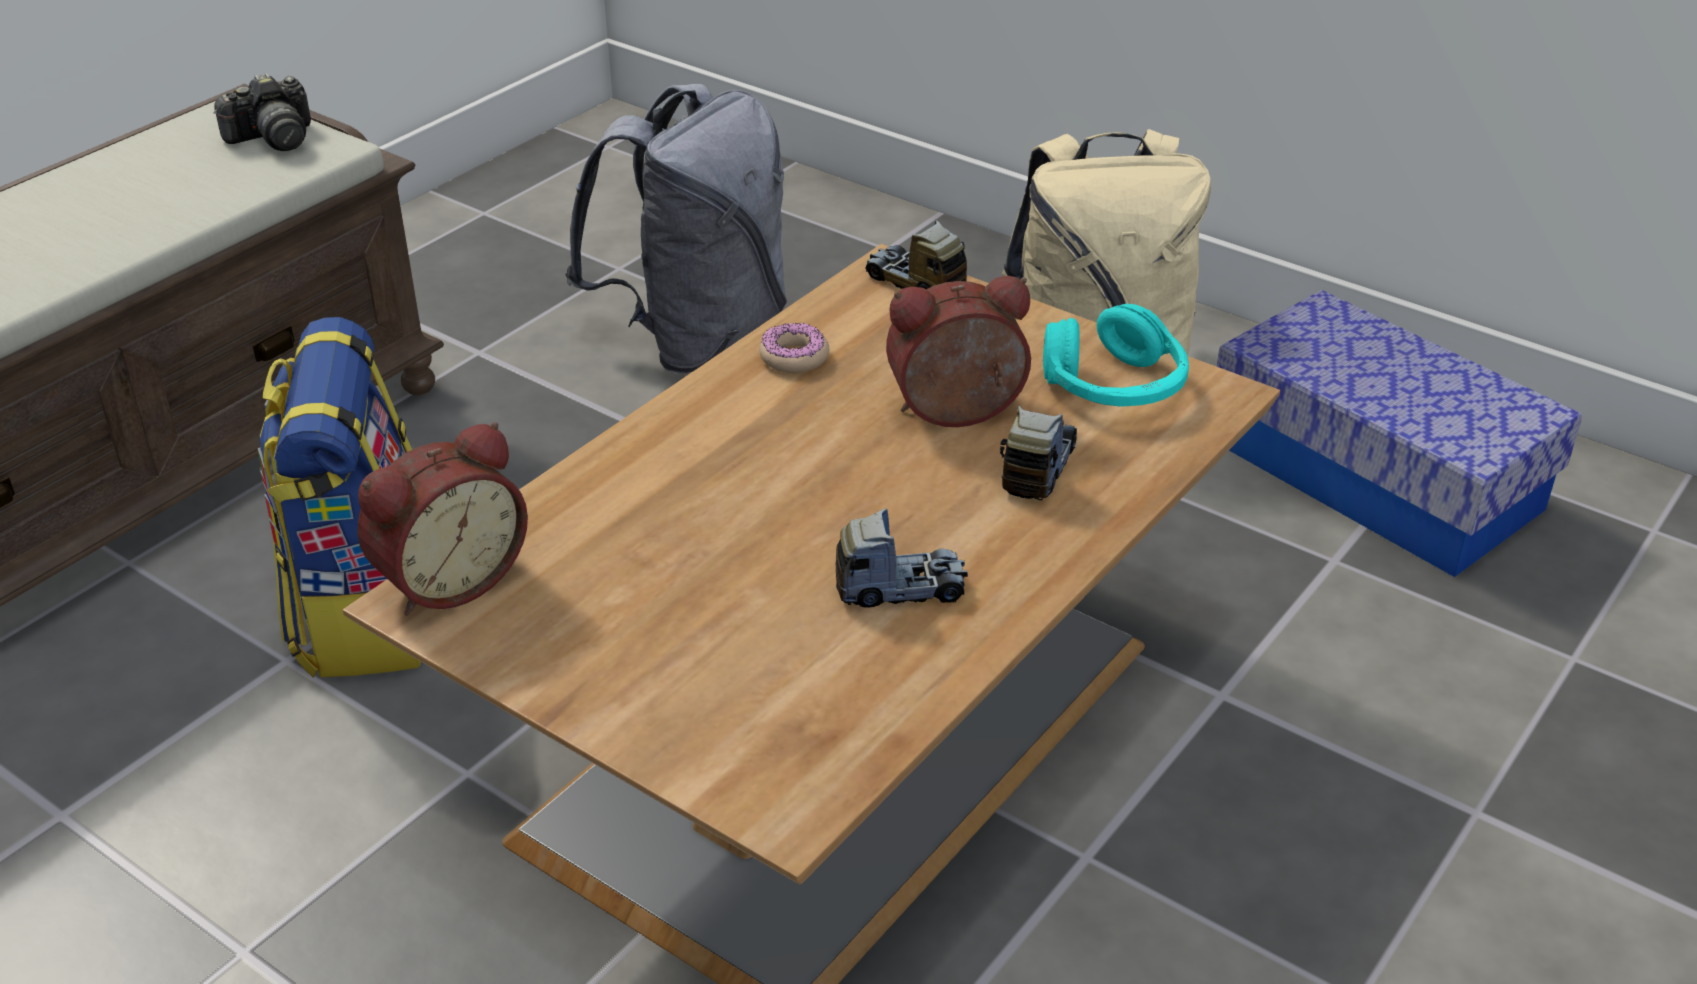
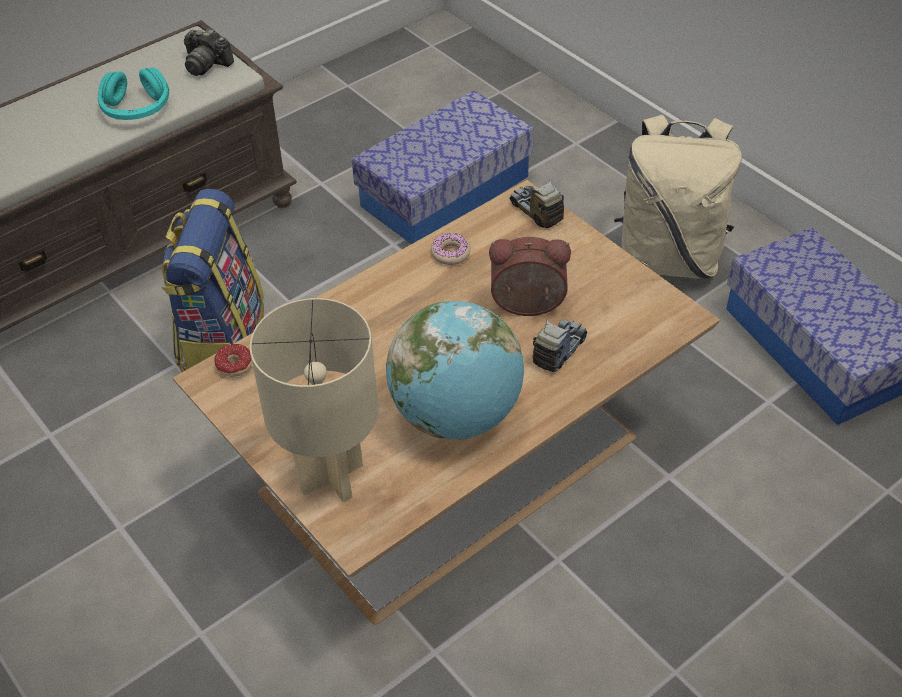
camera: 15 degrees right, 10 degrees up
(273, 139) = (206, 64): camera -> camera turned 45 degrees clockwise
(448, 579) = (228, 368): alarm clock -> donut
(696, 337) = (445, 191): grey backpack -> storage box
(708, 721) = (332, 477): none -> beige table lamp
(899, 588) = (456, 415): toy truck -> globe
(1114, 386) = (623, 302): turquoise headphones -> turquoise headphones (136, 108)

